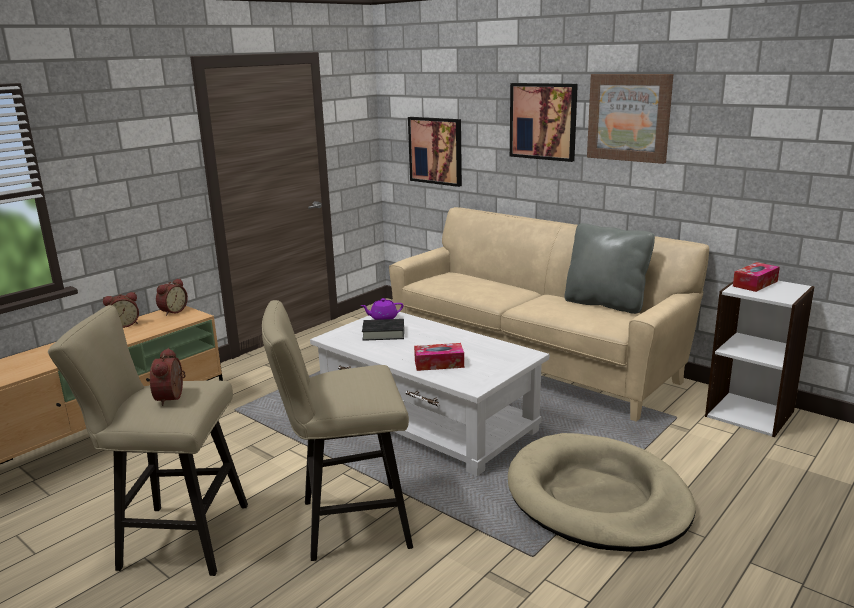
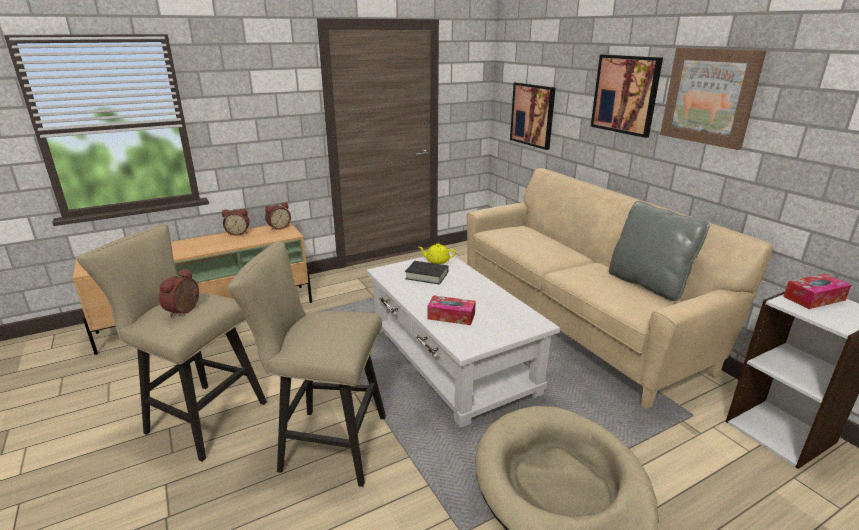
camera: 20 degrees right, 5 degrees up
(383, 318) = (437, 261): purple teapot -> yellow teapot

